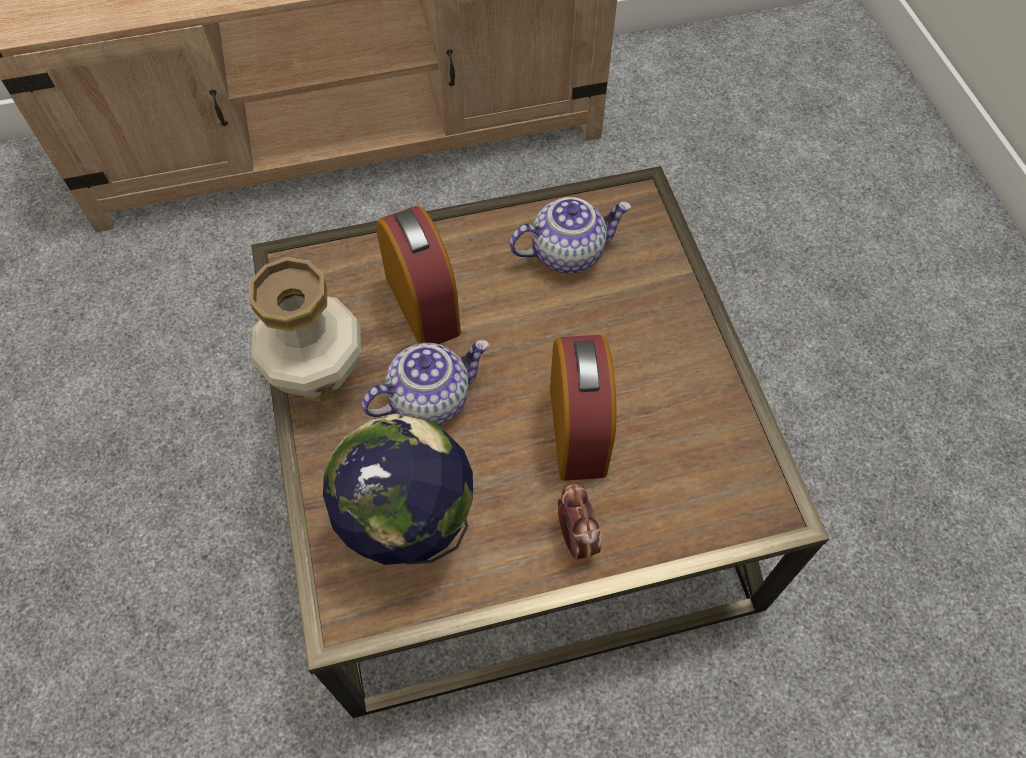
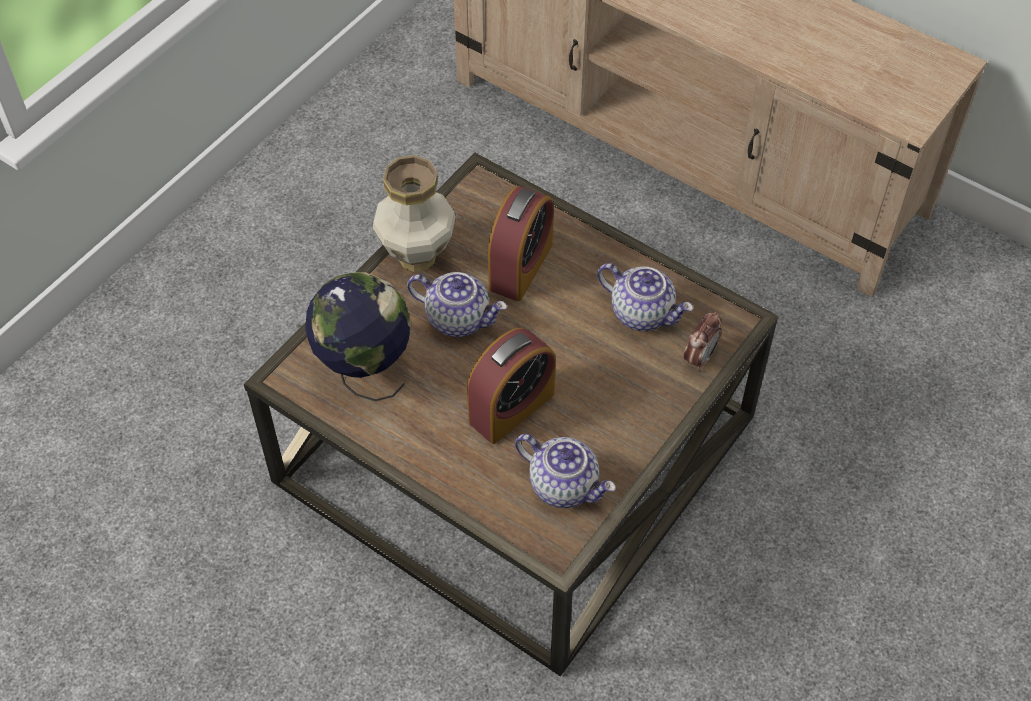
camera: 50 degrees right, 5 degrees down
(576, 538) = (437, 455): alarm clock -> alarm clock (699, 358)
(705, 450) = (564, 485): none -> teapot

